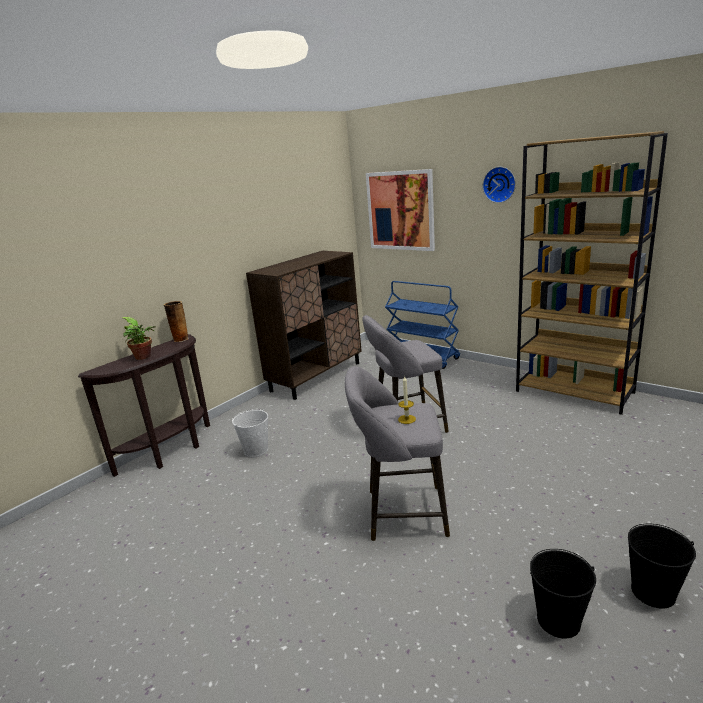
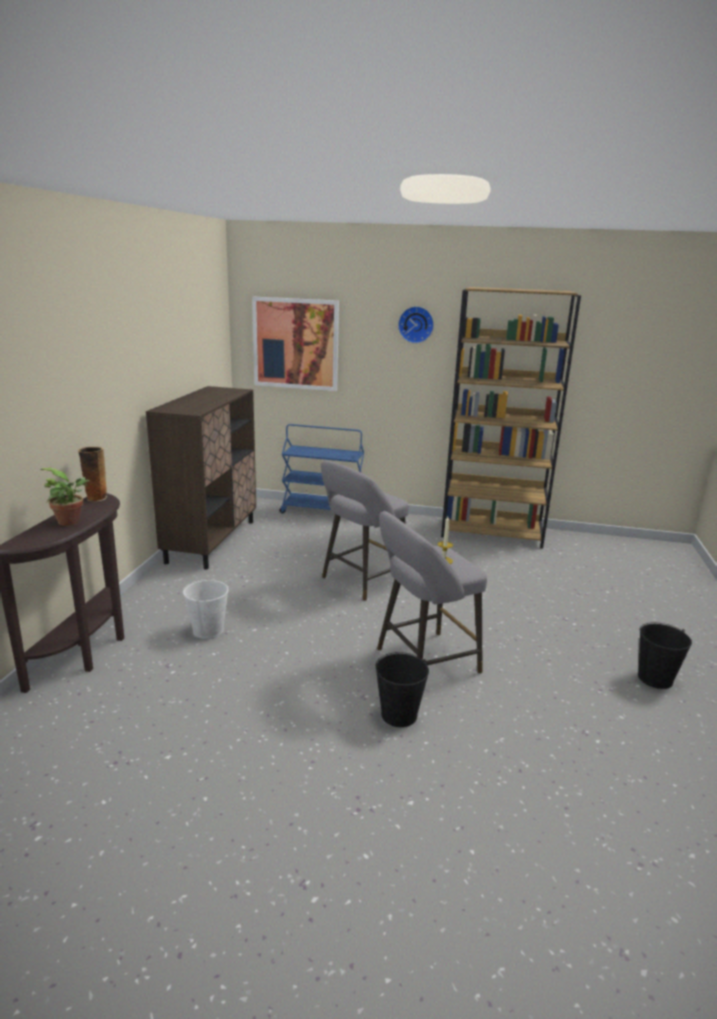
camera: 30 degrees left, 0 degrees up
(559, 620) = (610, 715): black bucket -> black bucket (399, 715)

